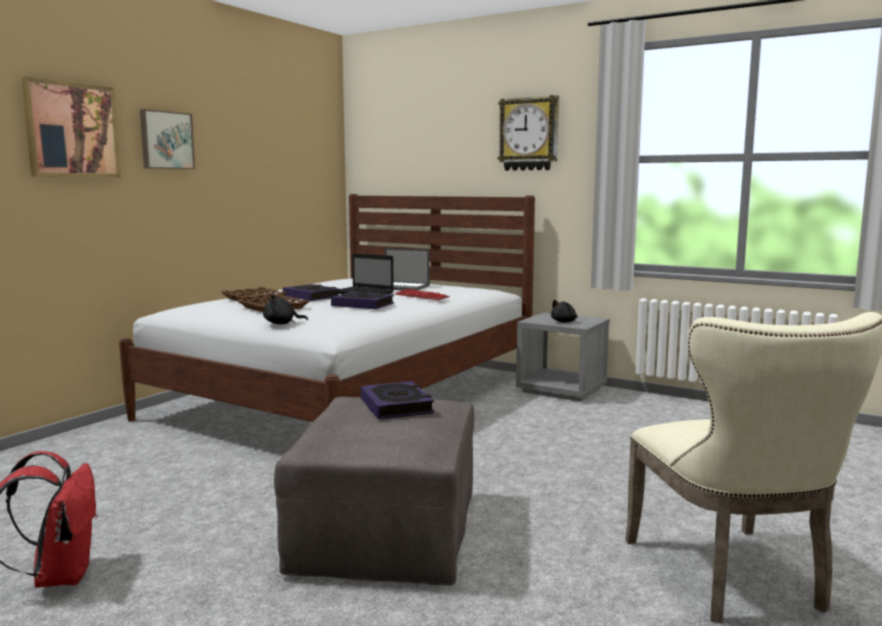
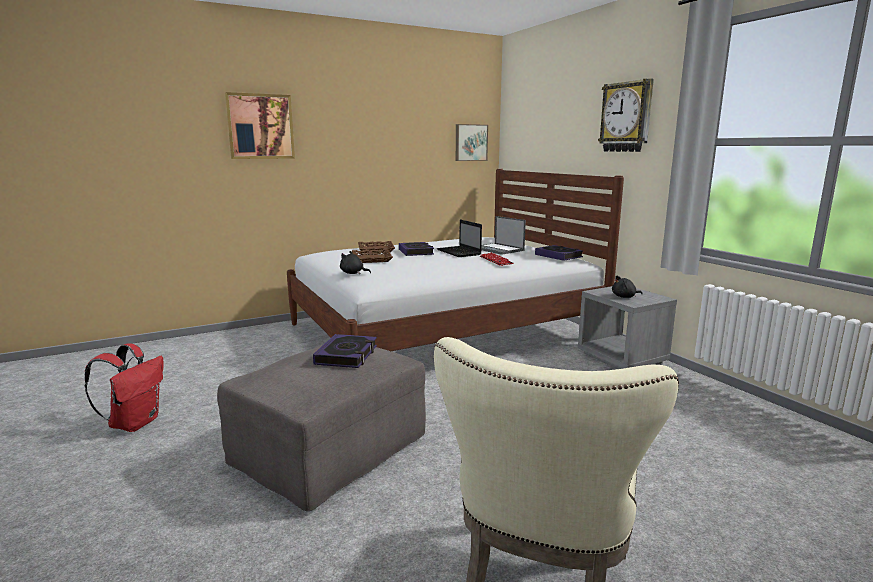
camera: 30 degrees right, 5 degrees up
(166, 140) = (333, 130): picture -> picture (470, 142)
(363, 305) = (434, 264): book -> book (558, 256)

